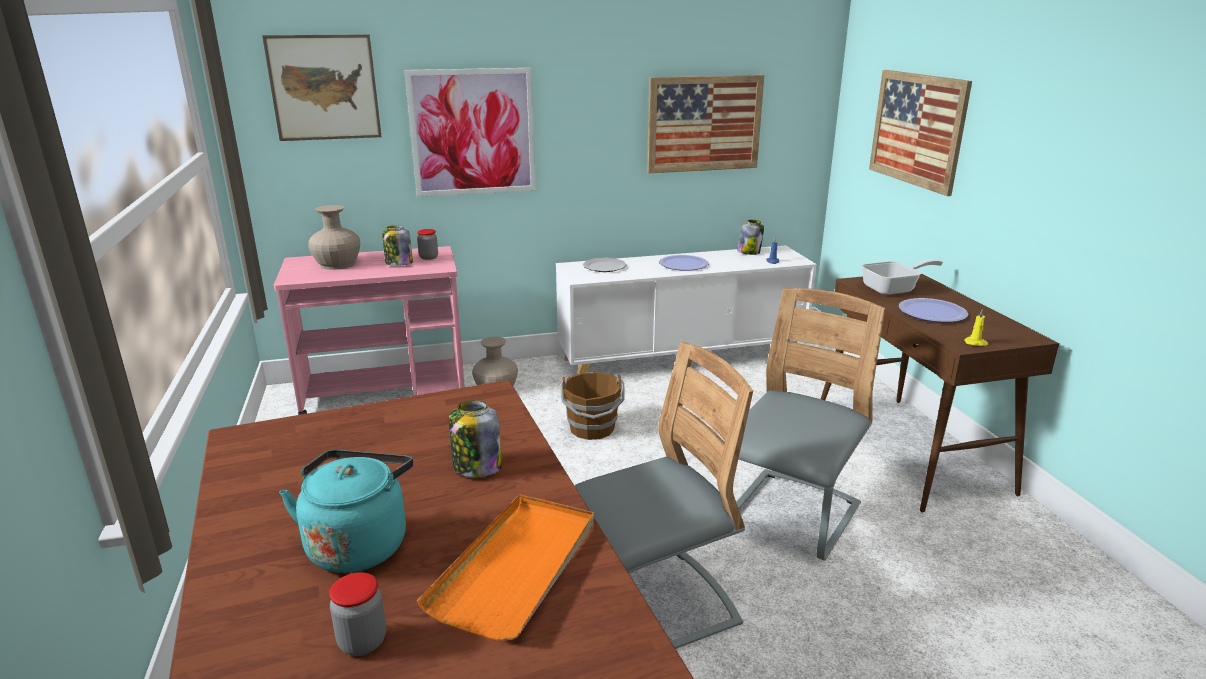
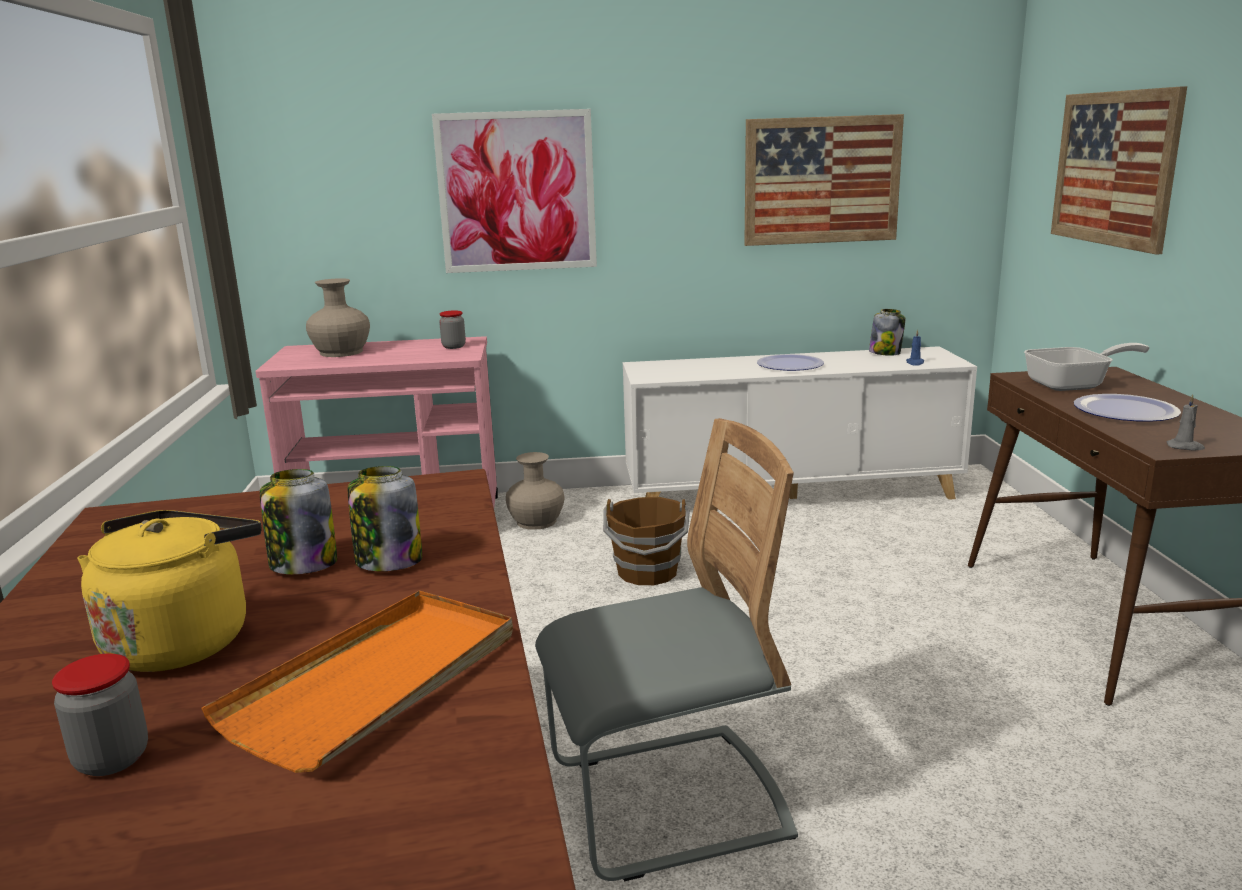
camera: 10 degrees right, 5 degrees down
(324, 88) = (336, 137): picture -> none
(359, 543) = (183, 640): turquoise kettle -> yellow kettle
(398, 263) = (414, 352): jar -> jar (302, 564)
(604, 266) = (683, 366): plate -> none
(790, 516) = (902, 697): grey chair -> none
(976, 343) = (1185, 447): yellow candle -> grey candle

